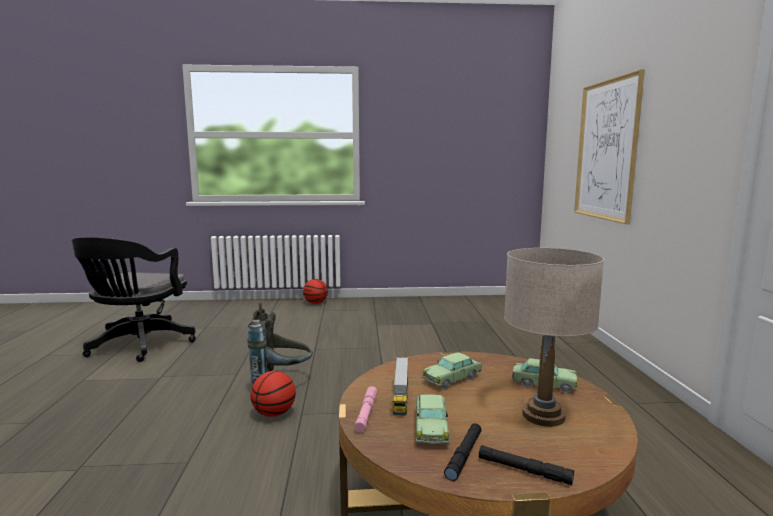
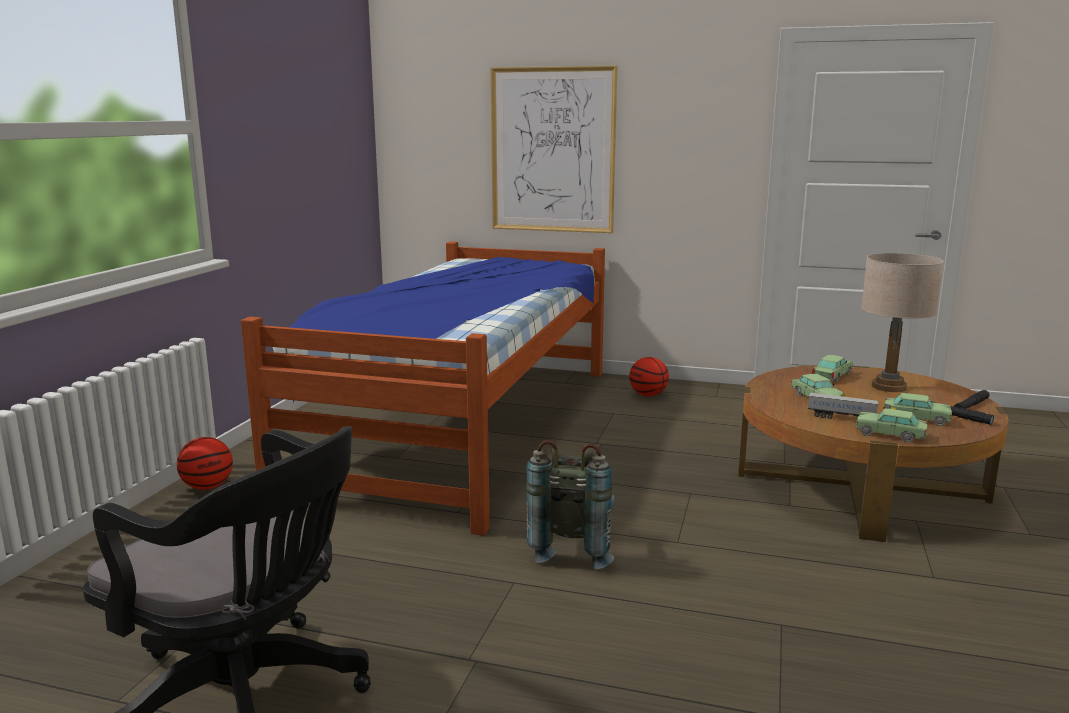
camera: 70 degrees left, 5 degrees up
(274, 413) = (669, 559): basketball -> basketball (648, 395)
(366, 413) = (890, 435): pink flashlight -> toy car
(440, 329) = (462, 425): none -> bed

